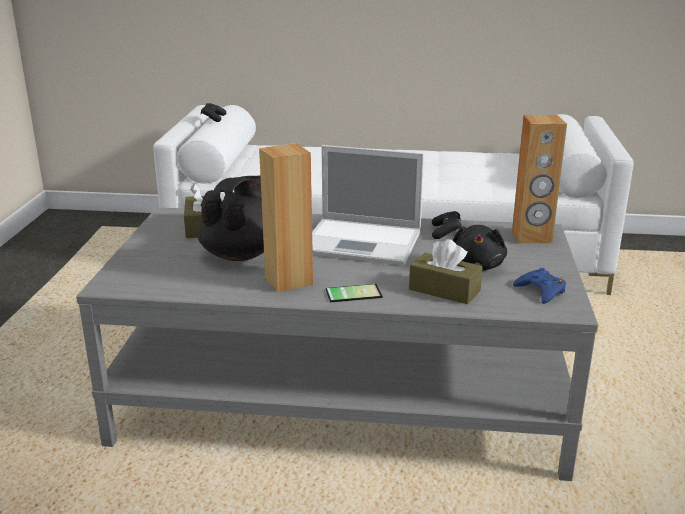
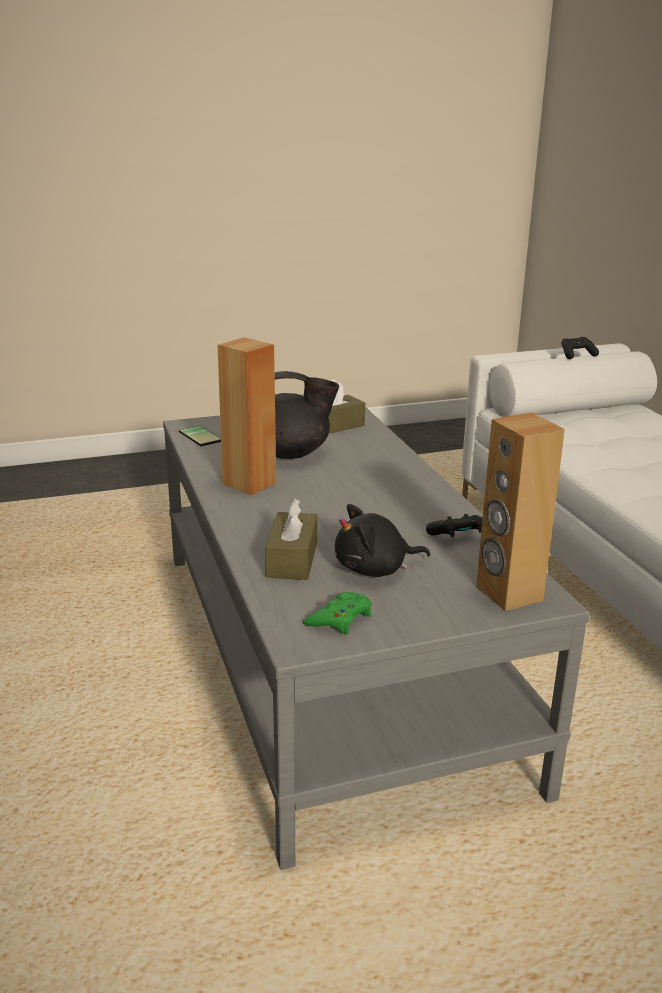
camera: 65 degrees right, 0 degrees up
(353, 292) = (249, 515): phone -> phone (203, 436)
(364, 242) = (377, 498): laptop -> none
(541, 291) = (340, 618): blue game controller -> green game controller

